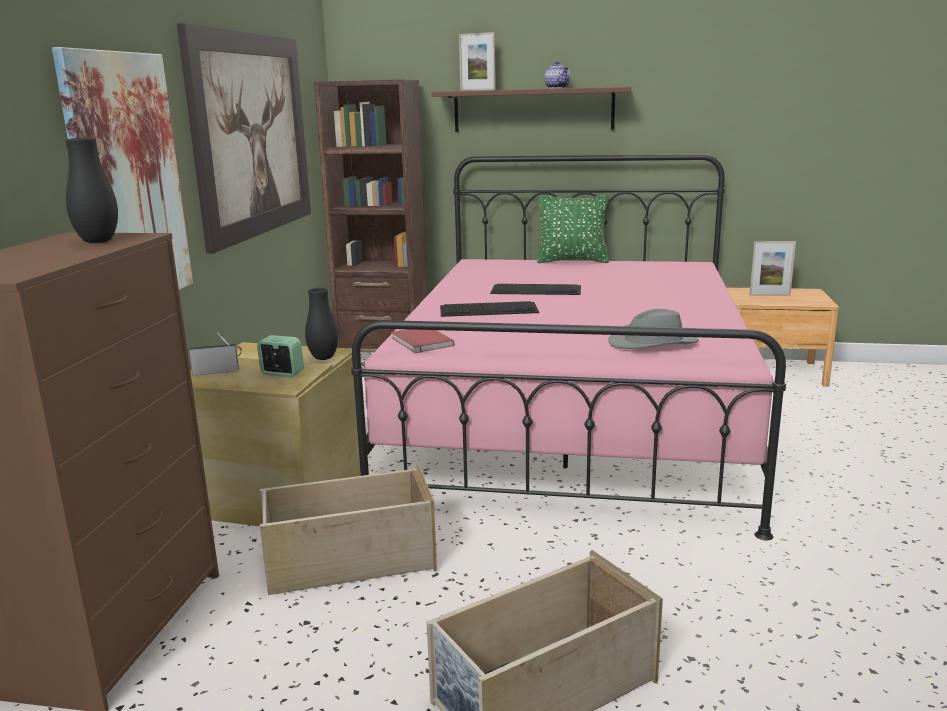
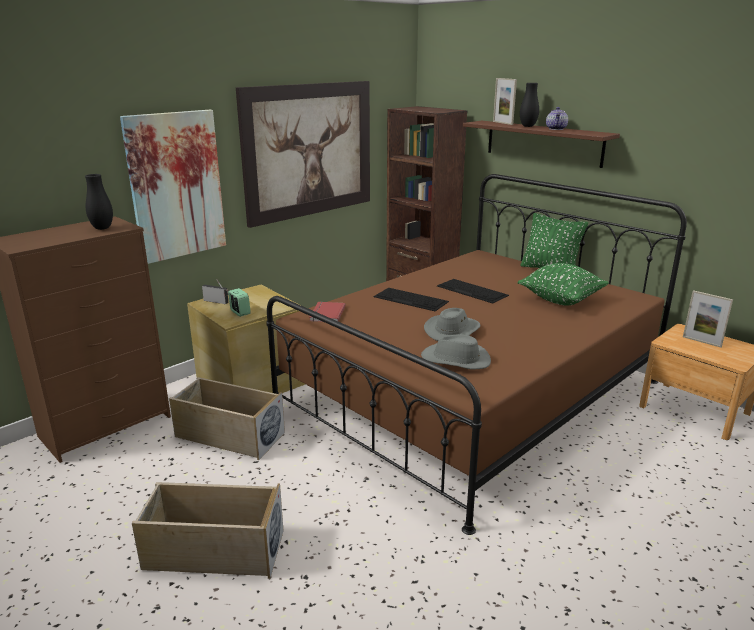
camera: 35 degrees right, 5 degrees up
(323, 358) = (277, 308): black vase -> black vase (528, 126)
(572, 419) = (471, 394): pink bed -> brown bed
(594, 323) = (452, 330): none -> grey hat
(635, 279) = (561, 300): none -> green pillow

